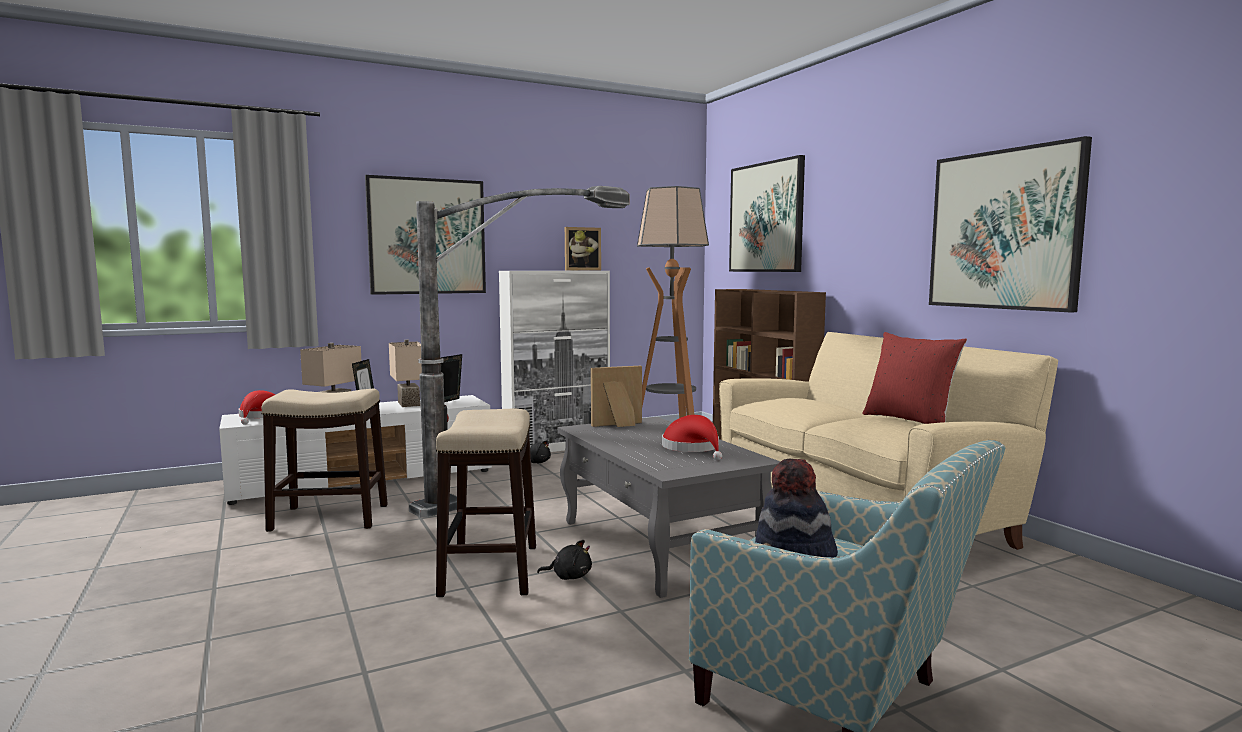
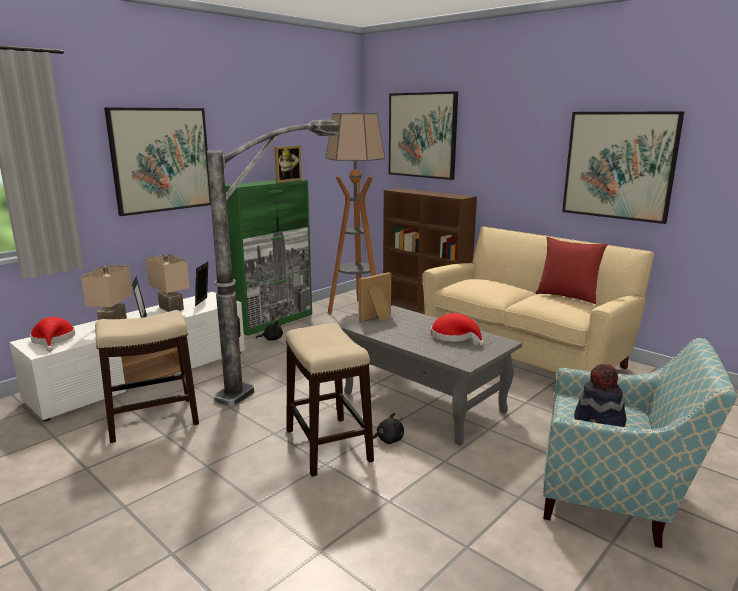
camera: 20 degrees left, 10 degrees up
(557, 447) = (274, 321): white cabinet -> green cabinet

